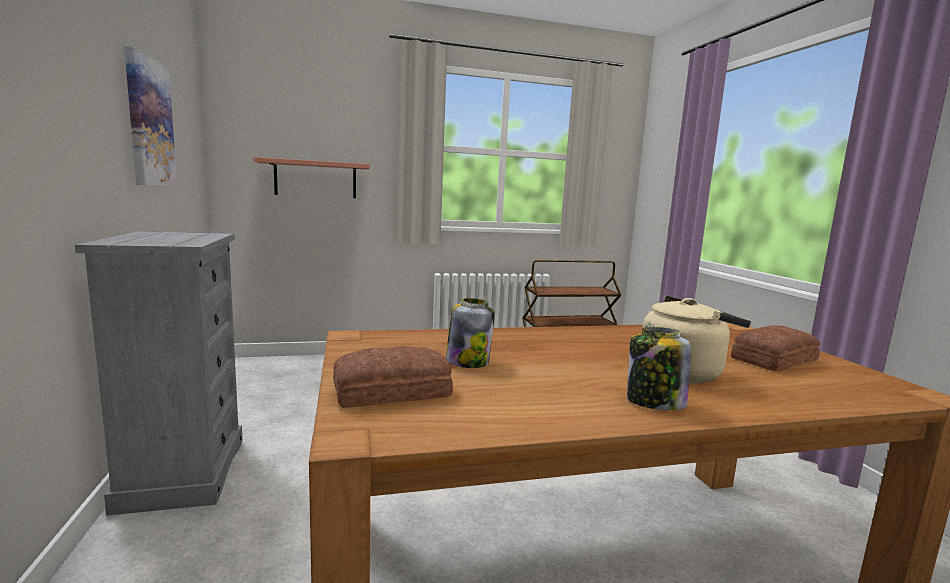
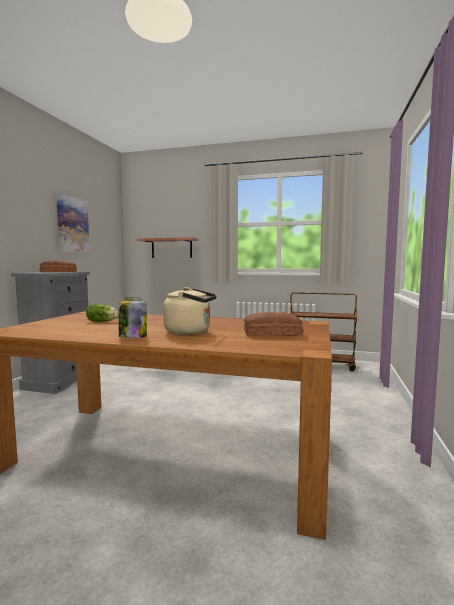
camera: 30 degrees right, 5 degrees down
(394, 392) = (46, 325): bread -> bread (58, 272)
(468, 362) = (103, 321): jar -> lettuce

